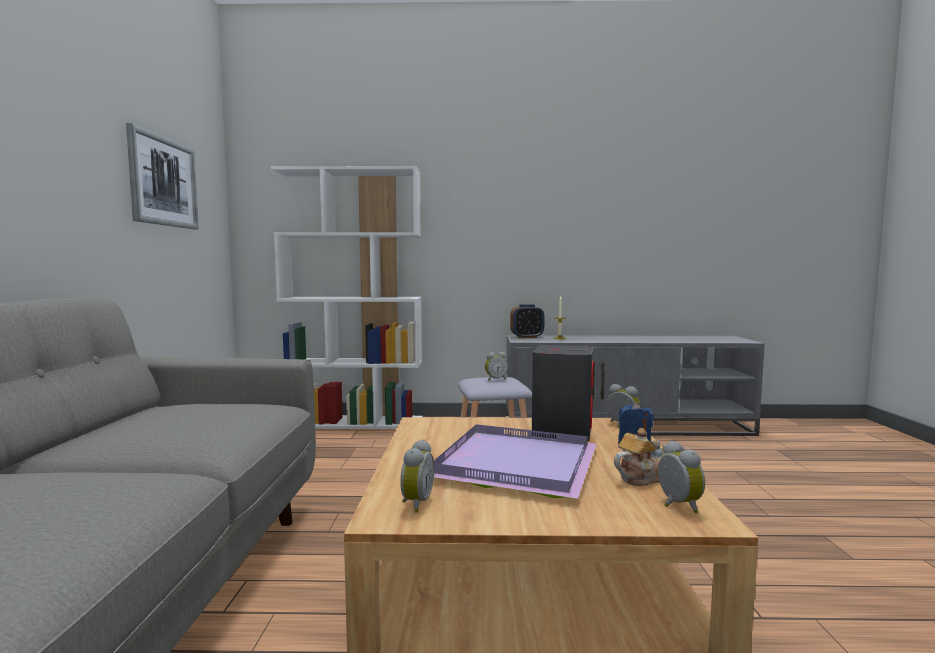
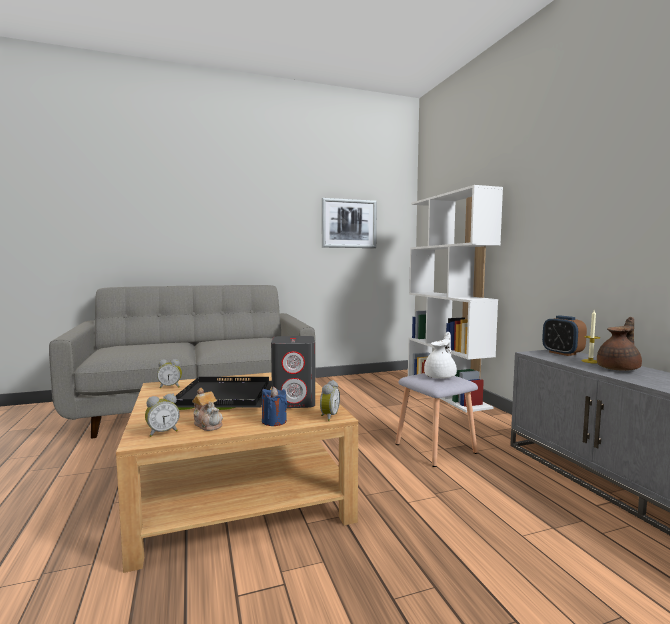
camera: 70 degrees right, 0 degrees up
(495, 379) = (441, 376): alarm clock -> white teapot
(513, 463) = (226, 396): purple tray -> black tray
(585, 338) = (619, 369): none -> brown teapot

